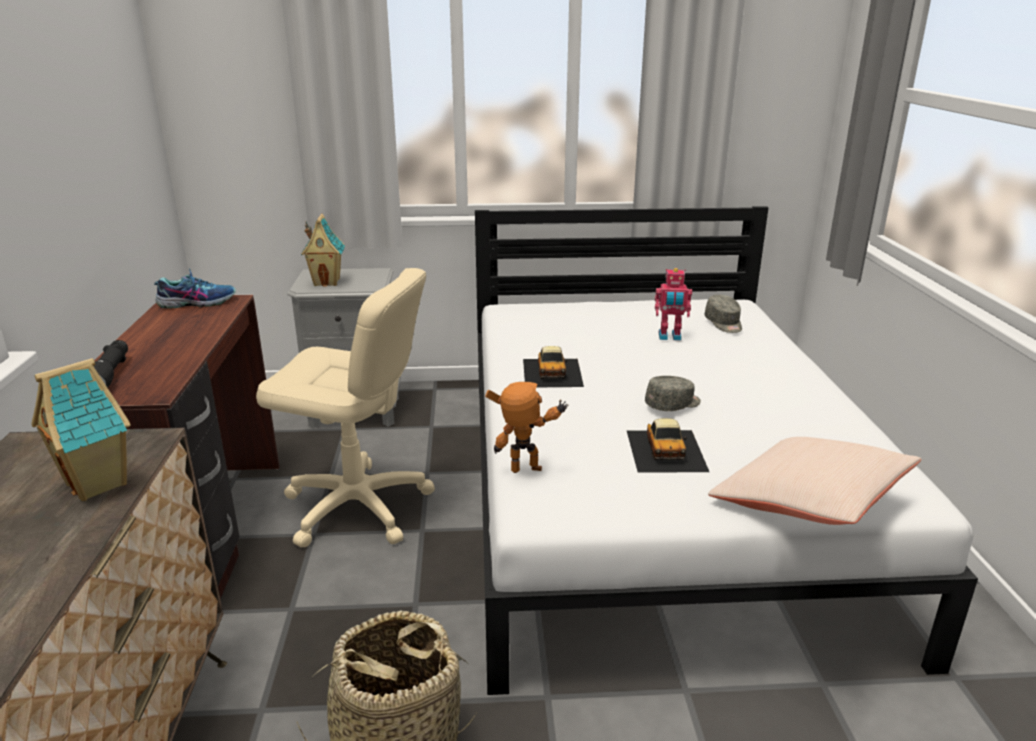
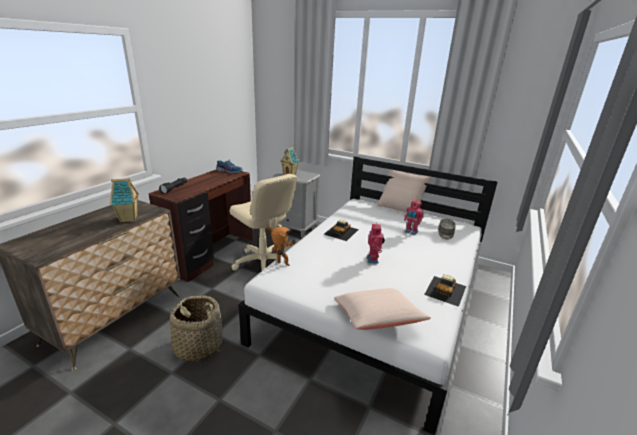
camera: 30 degrees right, 0 degrees up
(594, 298) = (401, 207): none -> beige pillow
(666, 450) = (346, 276): toy car -> toy car (445, 290)
(673, 405) = (373, 260): grey cap -> toy robot

